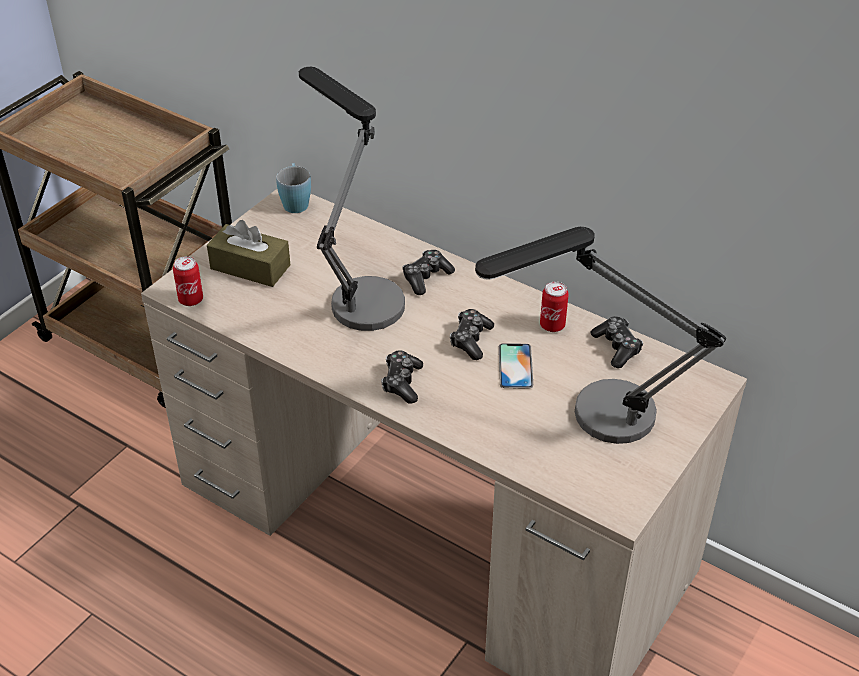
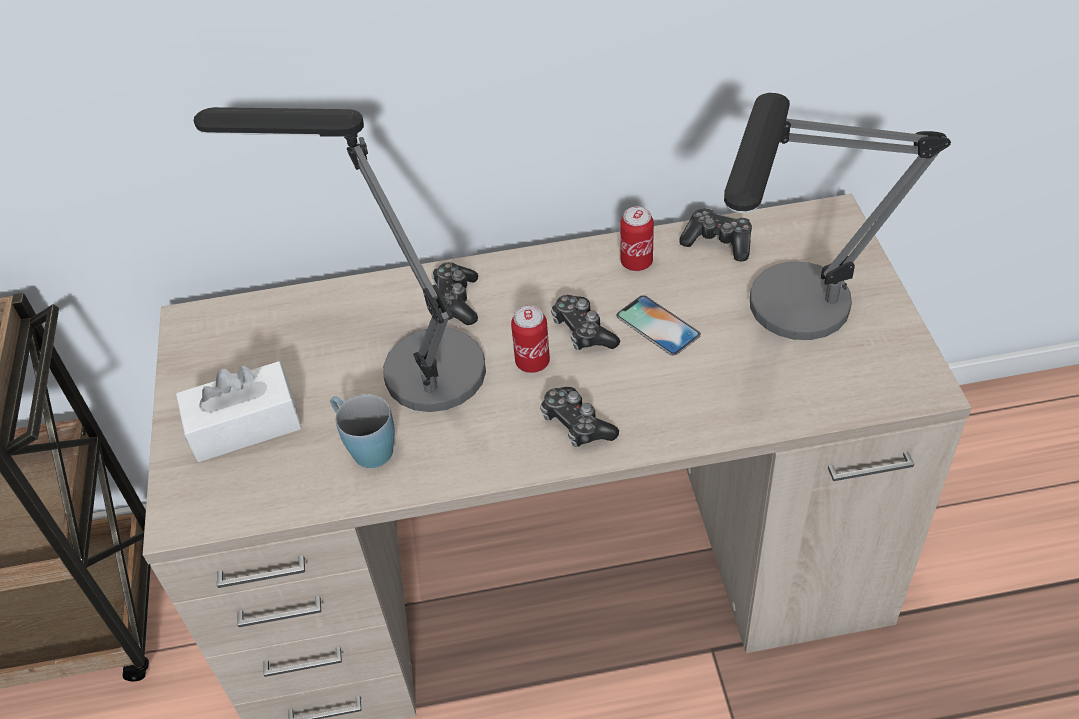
camera: 40 degrees left, 5 degrees up
(191, 300) = (220, 514): can -> can (532, 362)
(250, 267) = (245, 425): brown tissue box -> white tissue box
(295, 201) = (203, 318): blue mug -> blue mug (365, 446)

